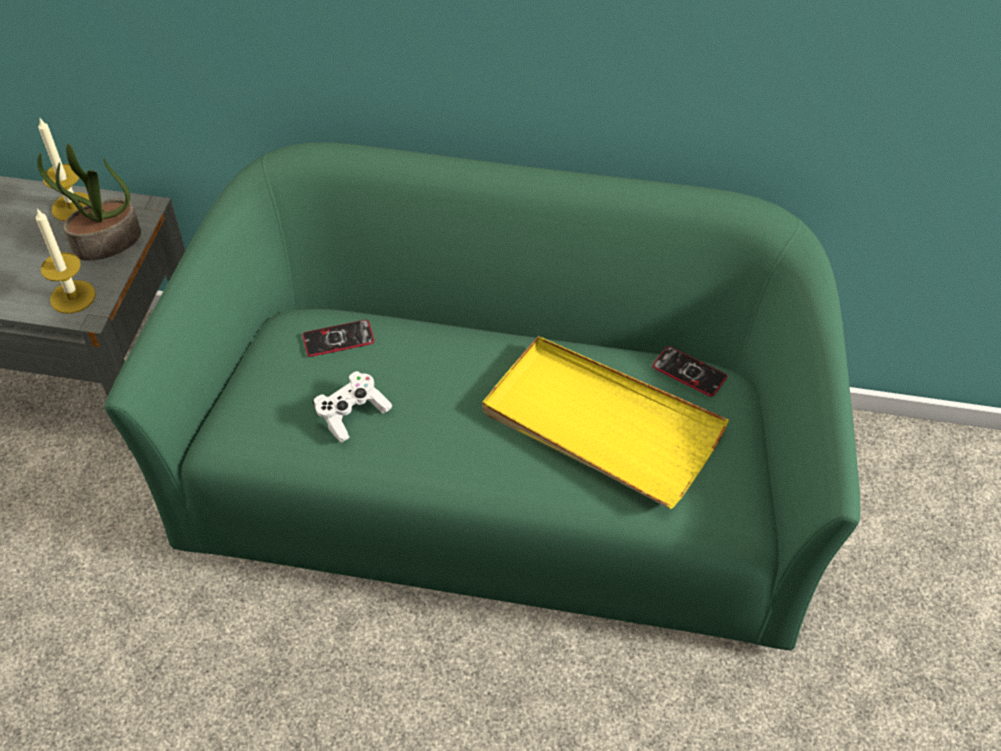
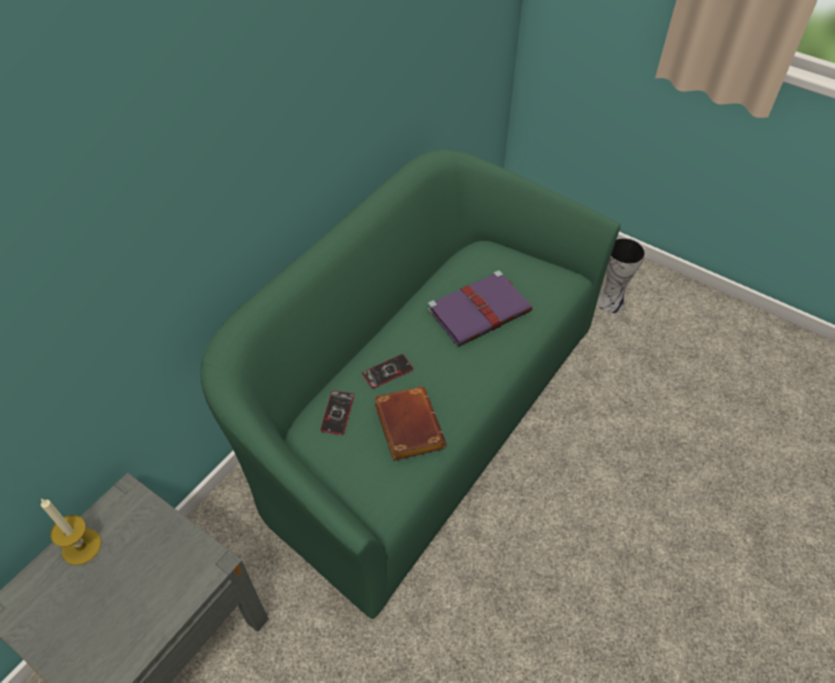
camera: 65 degrees left, 0 degrees up
(73, 297) = (188, 570): candle -> none
(106, 243) = (145, 530): potted plant -> none
(352, 414) = (406, 426): white game controller -> brown book
(600, 425) = (480, 310): yellow tray -> purple book
(689, 372) = (465, 259): phone -> phone (387, 371)
(889, 675) = (611, 301): none -> vase

